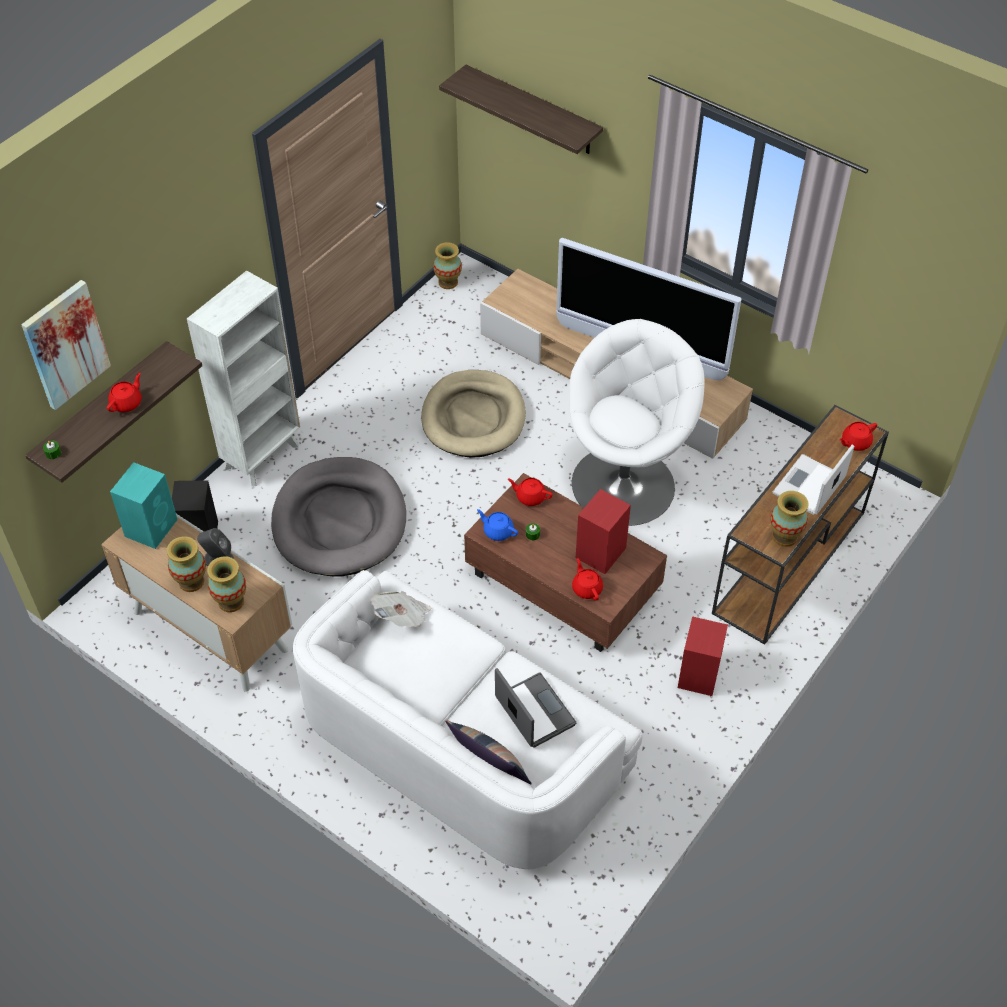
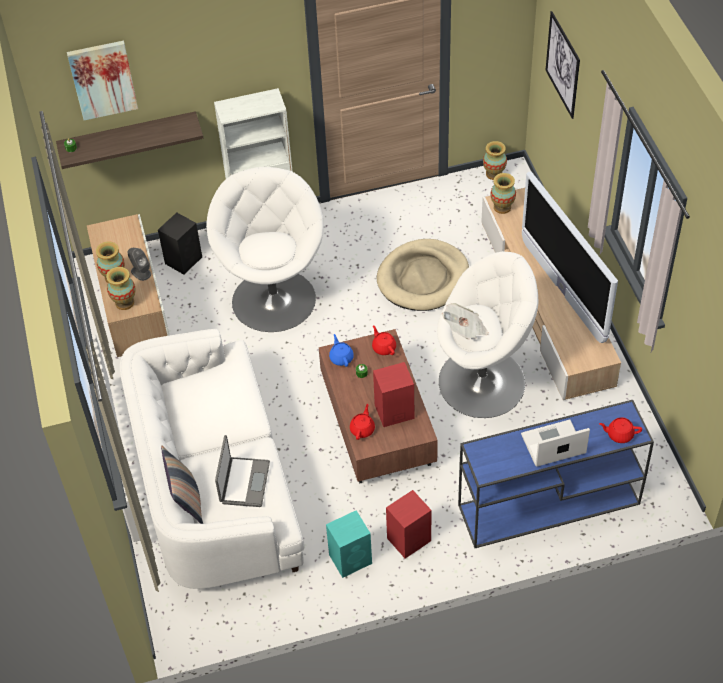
camera: 40 degrees right, 0 degrees up
(127, 403) = (137, 139): red teapot -> none
(152, 527) = (122, 231): turquoise speaker -> turquoise speaker (351, 558)
(339, 521) = (274, 299): grey dog bed -> white armchair
(402, 617) = (222, 374): newspaper -> newspaper (465, 330)
(532, 110) = (562, 65): shelf -> picture
(784, 536) = (499, 468): vase -> vase (502, 207)
(789, 564) = (547, 505): brown console table -> blue console table

